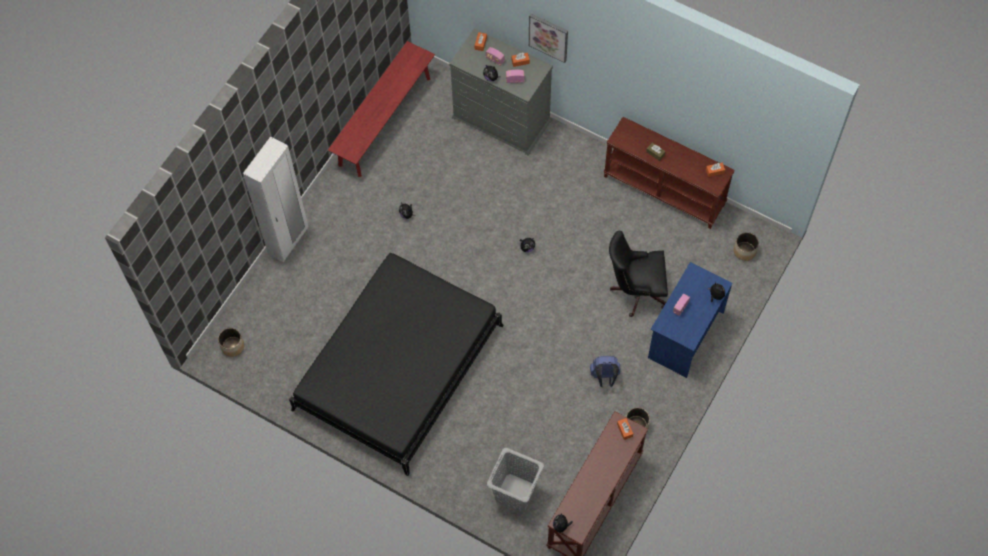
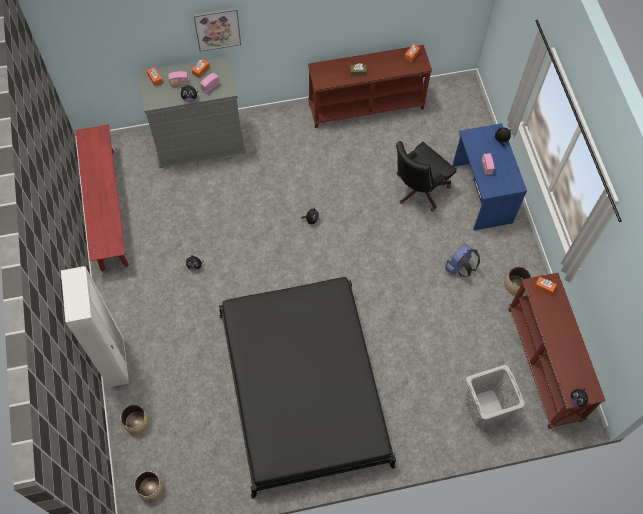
camera: 45 degrees left, 0 degrees up
(744, 251) = (460, 107): planter -> planter (136, 422)

